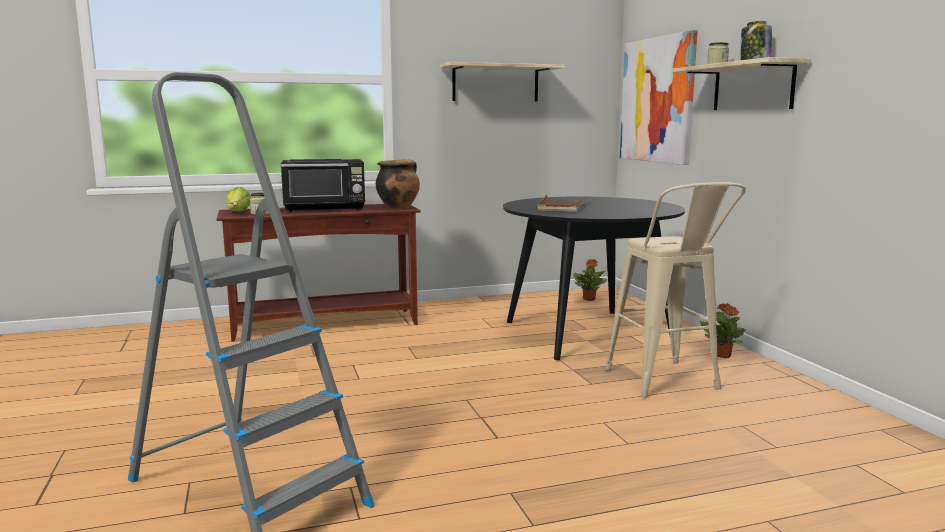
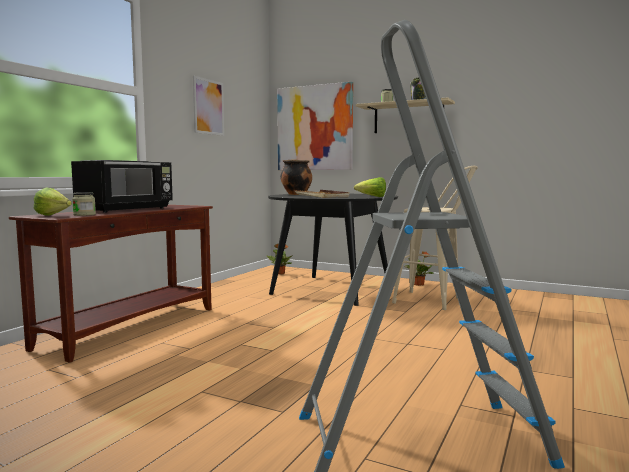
camera: 45 degrees left, 5 degrees down
(398, 208) = (188, 206): cooking pot -> cooking pot (295, 194)
(495, 83) = (208, 107): shelf -> picture
(605, 215) = (372, 197): none -> lettuce

